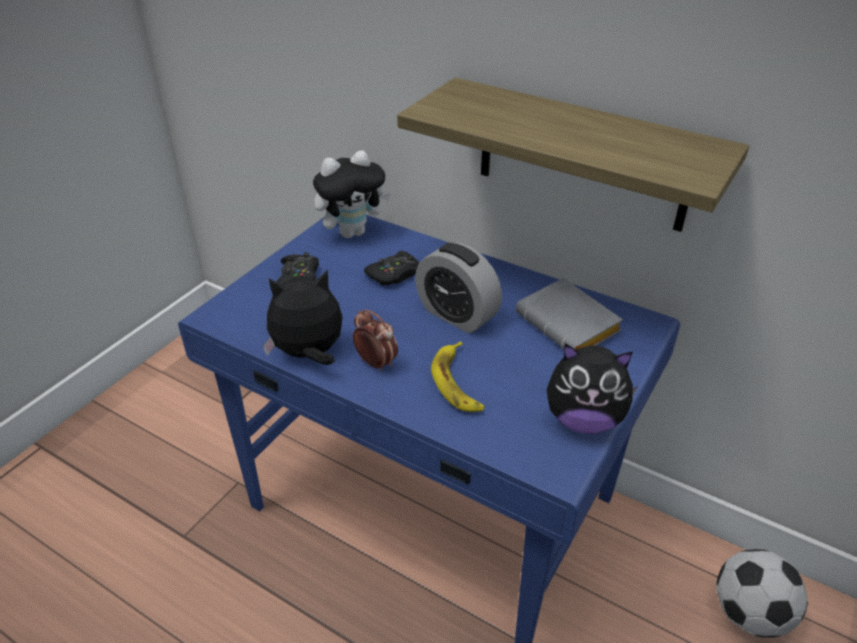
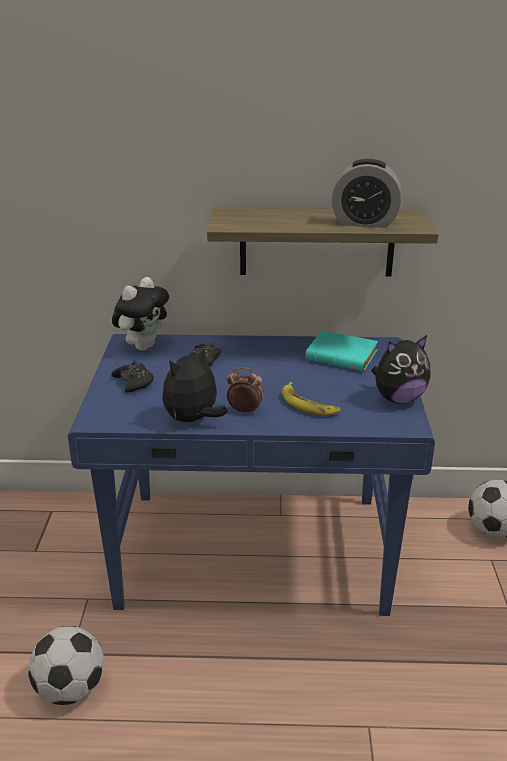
camera: 30 degrees left, 10 degrees down
(156, 575) = (70, 689): none -> football
(457, 315) = (269, 371): alarm clock -> alarm clock (364, 223)
(571, 325) = (344, 356): grey book -> turquoise book

